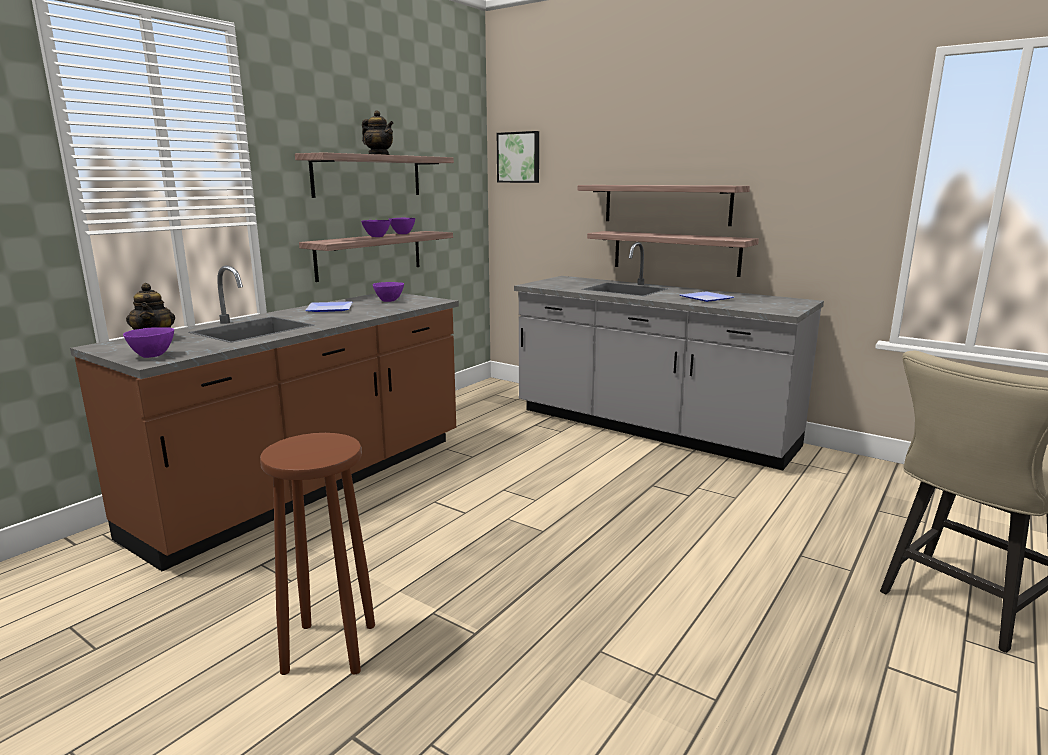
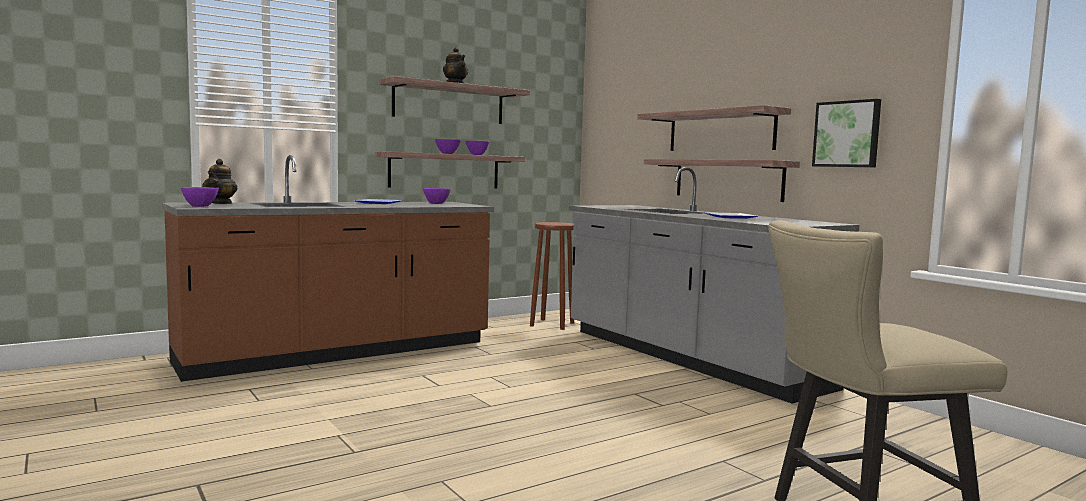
camera: 20 degrees right, 10 degrees down
(331, 648) = (241, 439): brown stool -> brown stool (552, 324)
(519, 157) = (606, 95): picture -> picture (847, 134)

